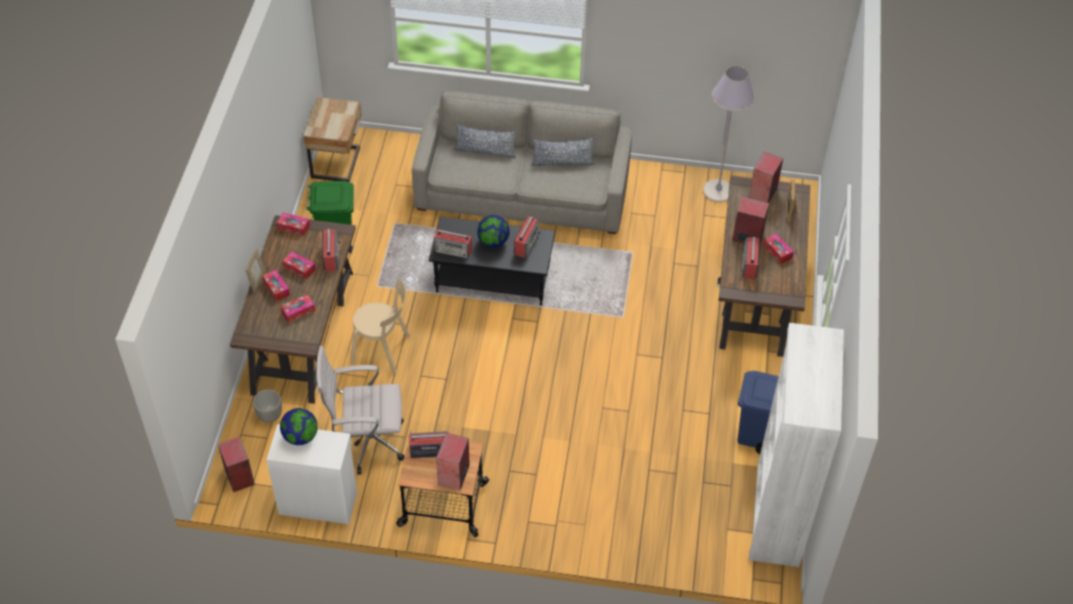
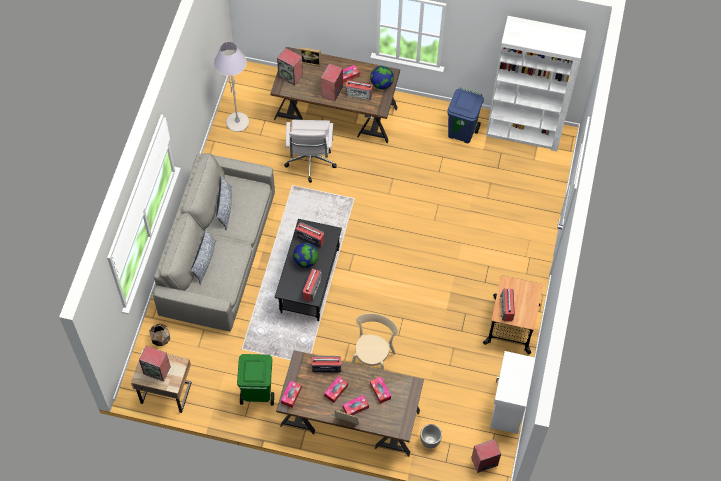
camera: 85 degrees left, 10 degrees up
(300, 437) = (507, 383): globe -> globe (381, 84)
(366, 442) = (457, 374): white office chair -> white office chair (310, 162)
(404, 152) = (161, 338): none -> brown planter
(454, 475) = (527, 294): speaker -> speaker (157, 370)

